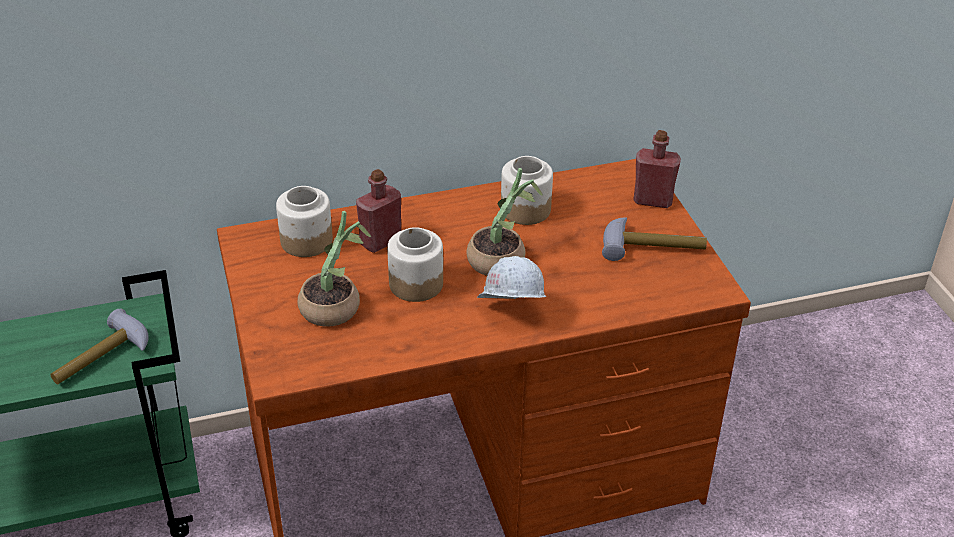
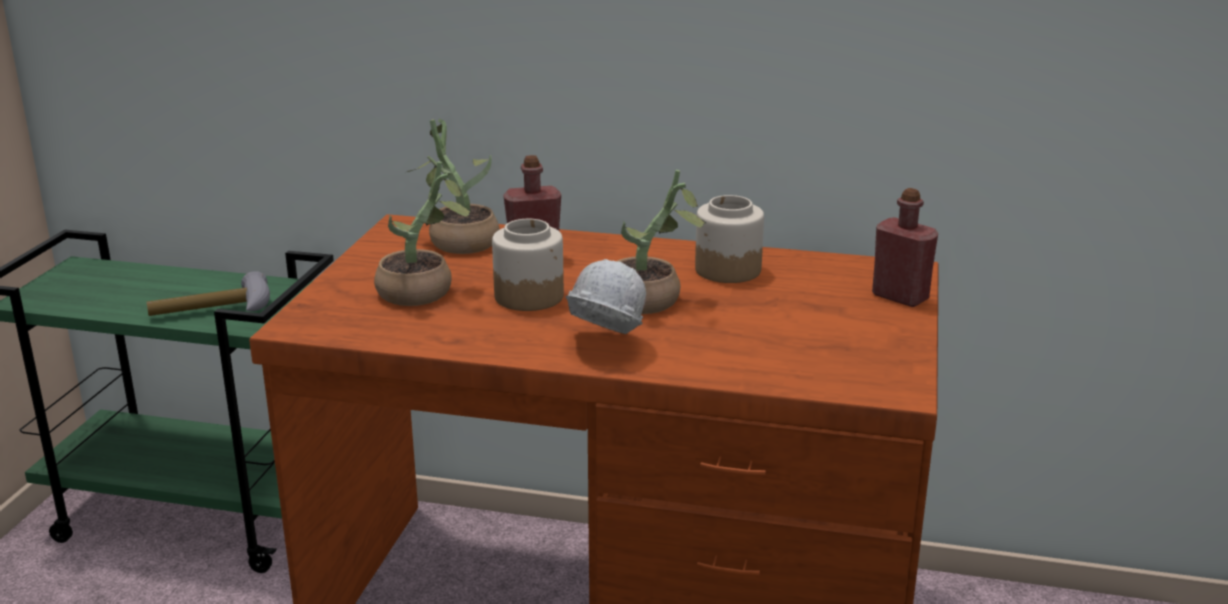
camera: 30 degrees right, 15 degrees down
(306, 241) = (457, 241): jar -> potted plant
(652, 246) = (854, 333): hammer -> none

